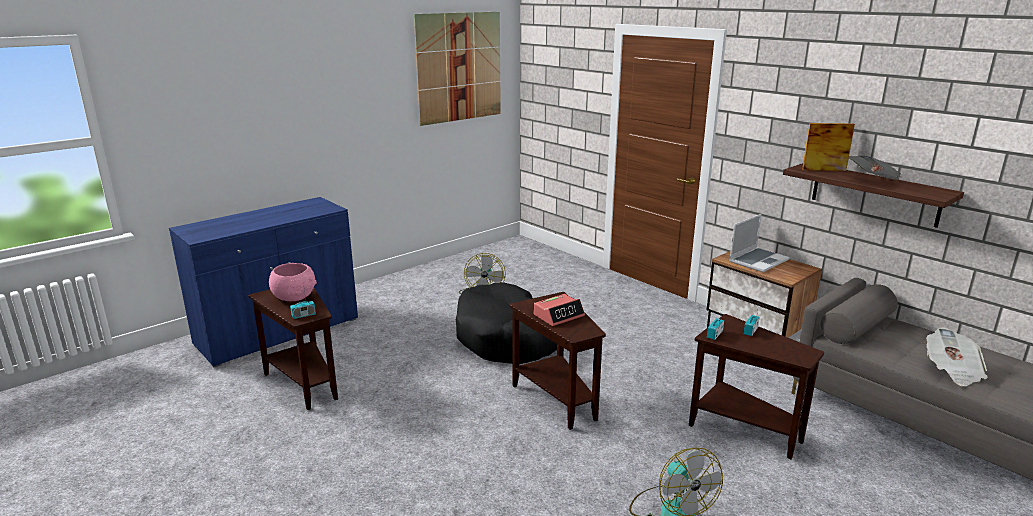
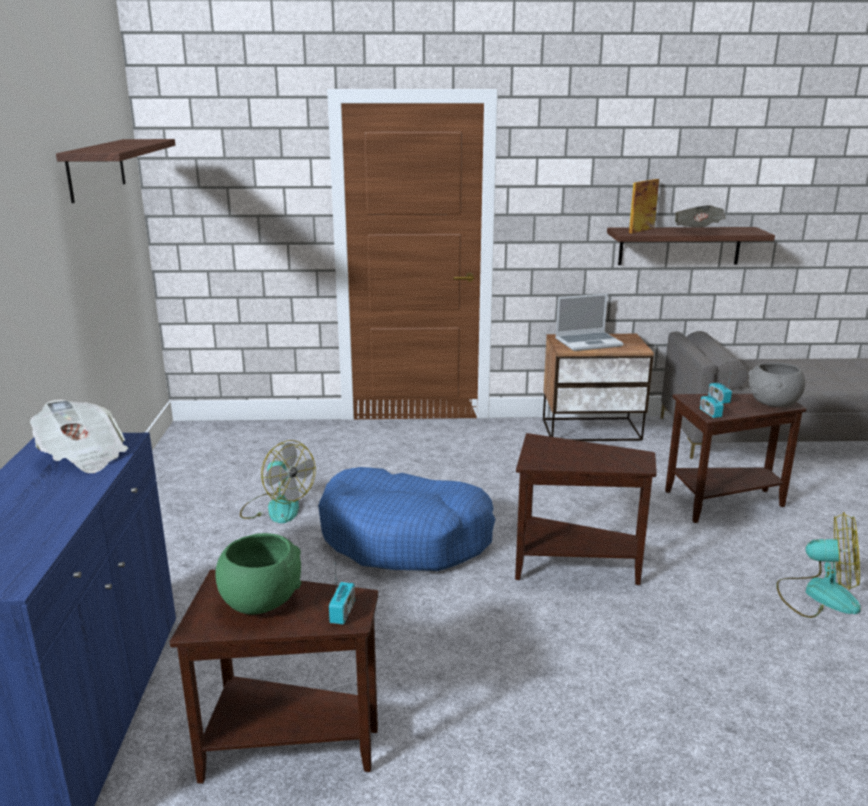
camera: 50 degrees left, 0 degrees up
(295, 297) = (261, 600): pink bowl -> green bowl
(460, 67) = (96, 169): picture -> shelf
(506, 338) = (406, 537): black dog bed -> blue dog bed
(559, 315) = (584, 456): alarm clock -> none
(758, 260) = (588, 342): laptop -> laptop turned 75 degrees clockwise
(788, 352) = (773, 403): none -> grey bowl
(952, 371) = (814, 379): newspaper -> newspaper (83, 457)

